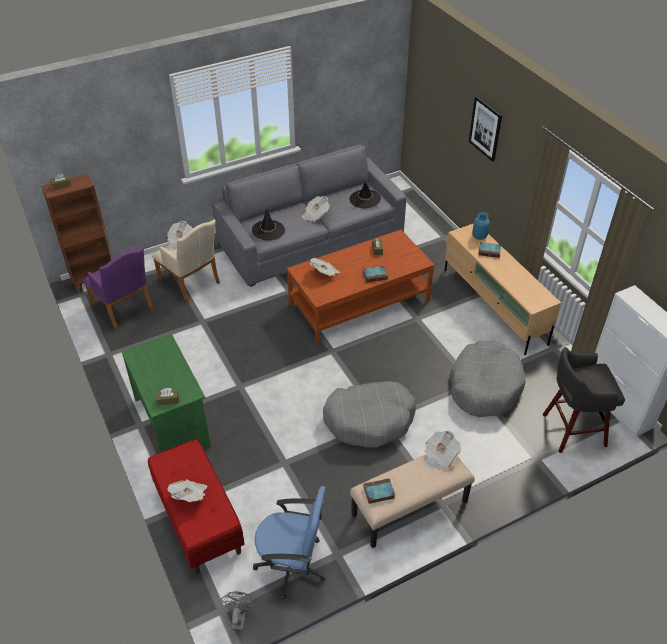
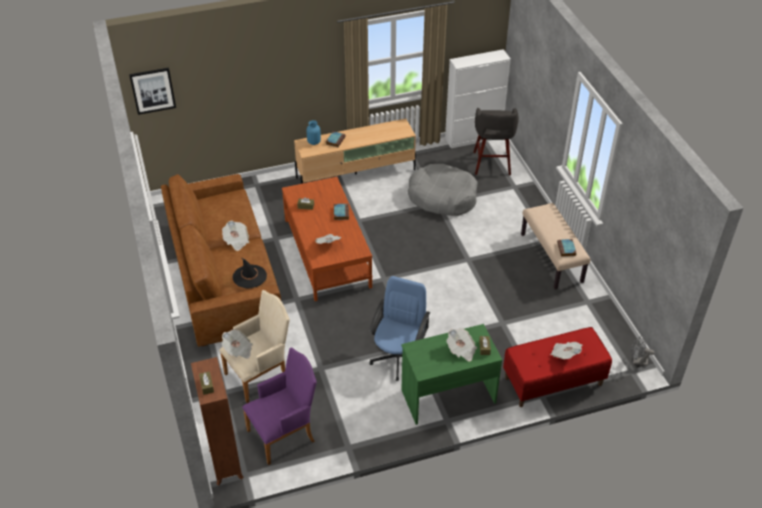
camera: 80 degrees left, 0 degrees up
(292, 565) = (595, 327): blue office chair -> blue office chair (398, 357)
(310, 239) = (223, 275): grey sofa -> brown sofa
(365, 199) = (226, 204): black hat -> none
(370, 420) = (465, 266): grey dog bed -> none
(439, 456) = (537, 214): newspaper -> newspaper (461, 350)
(485, 128) = (260, 70): picture -> picture (153, 90)

